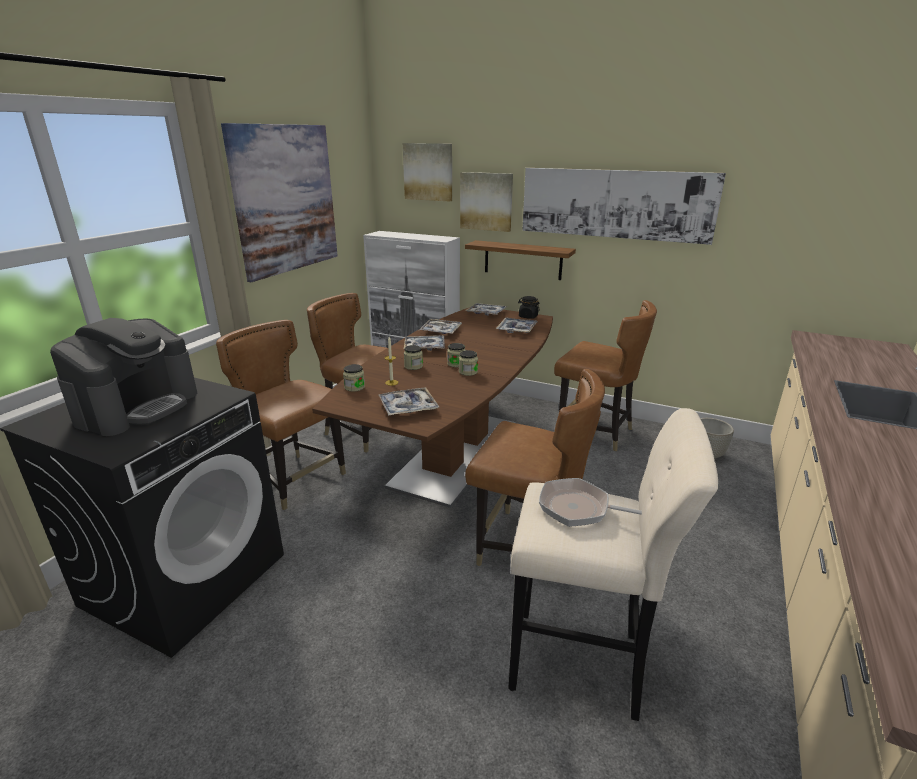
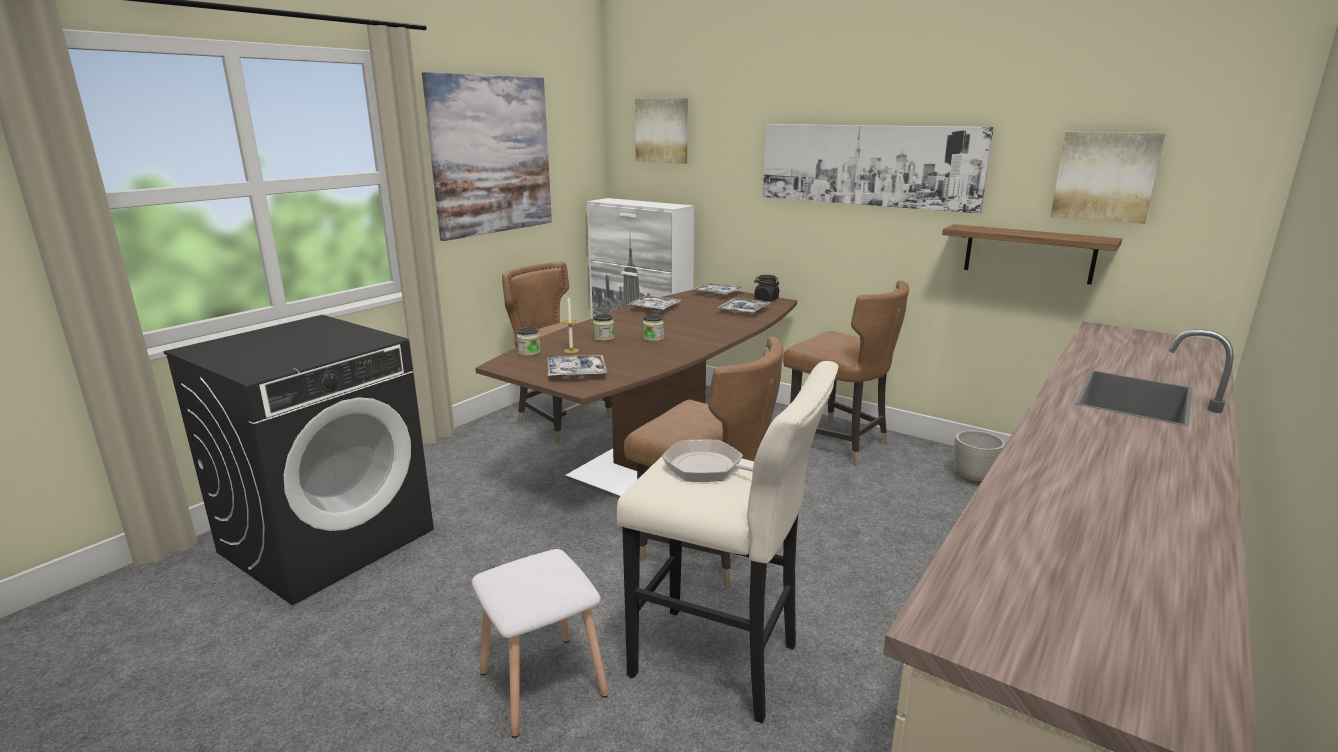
camera: 10 degrees right, 5 degrees down
(138, 407) = (291, 343): coffee machine -> none
(296, 479) = (471, 462): brown chair -> none
(424, 347) = (626, 322): tray -> none
(436, 712) = (541, 685): none -> white stool
(468, 372) = (661, 346): jar -> none
(486, 201) = (724, 163): picture -> picture (1105, 176)
(523, 260) = (764, 232): shelf -> shelf (1029, 253)

